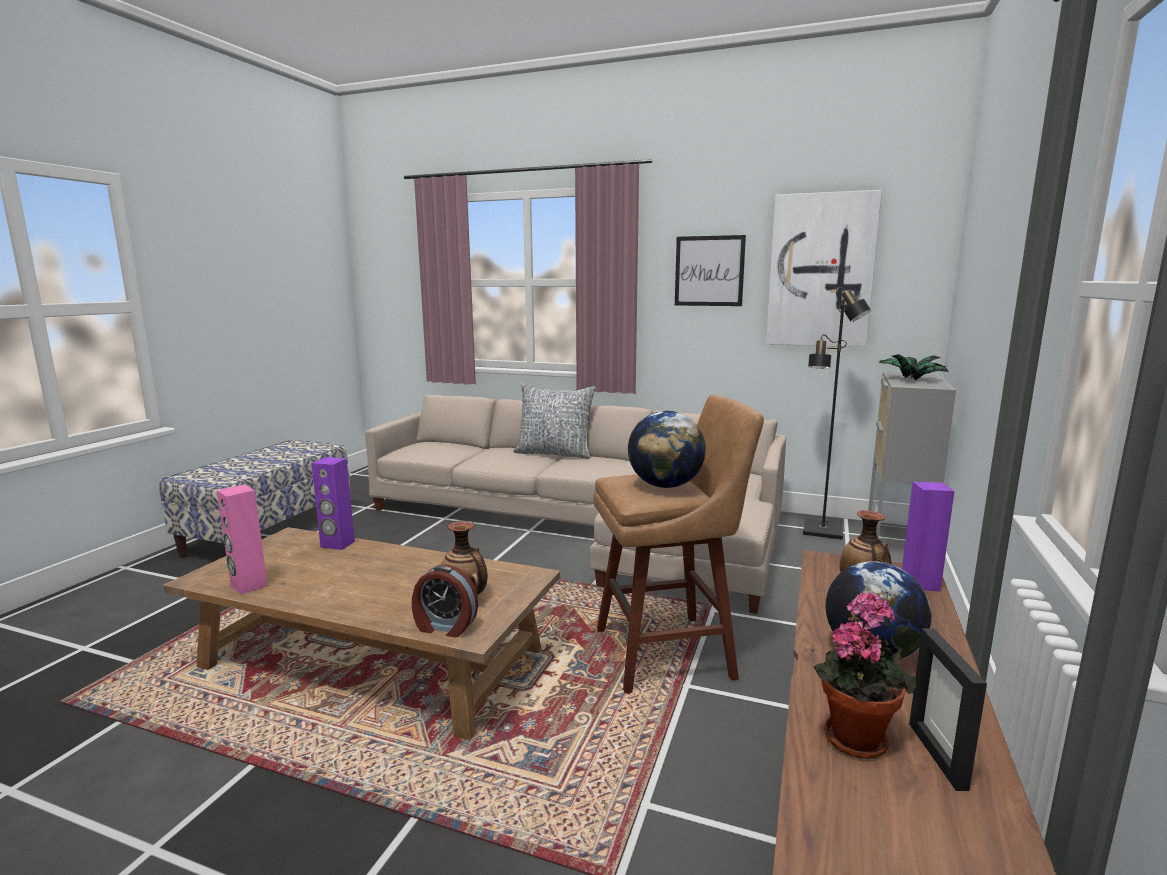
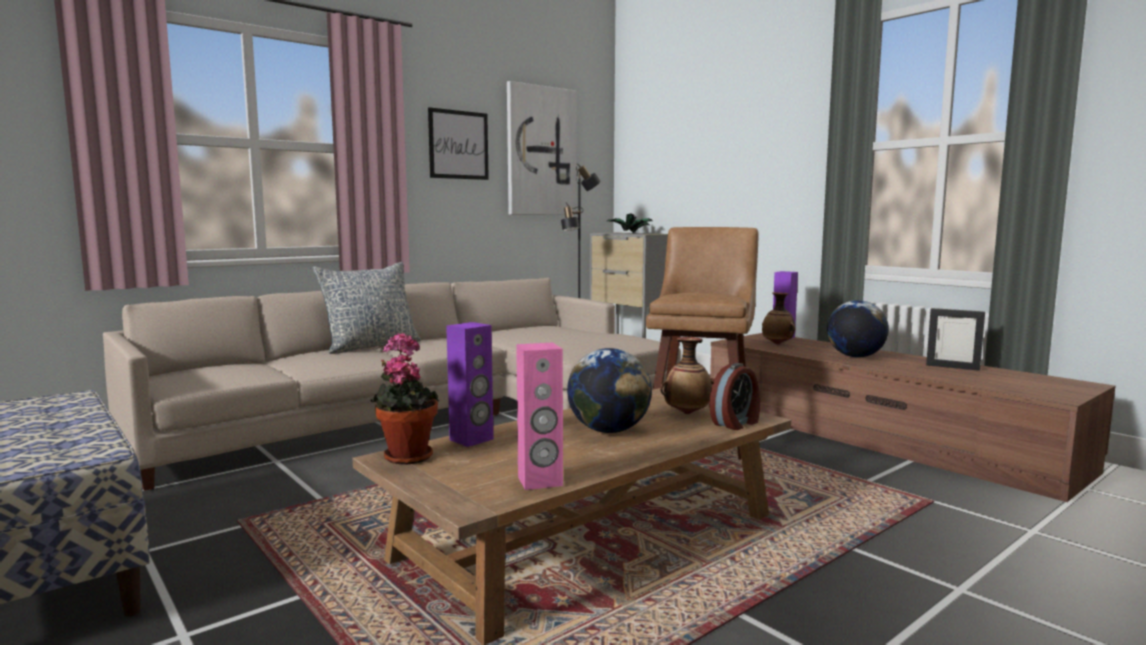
camera: 60 degrees left, 5 degrees down
(665, 486) = (710, 292): globe -> globe (609, 430)
(855, 736) = (934, 372): potted plant -> potted plant (406, 455)

